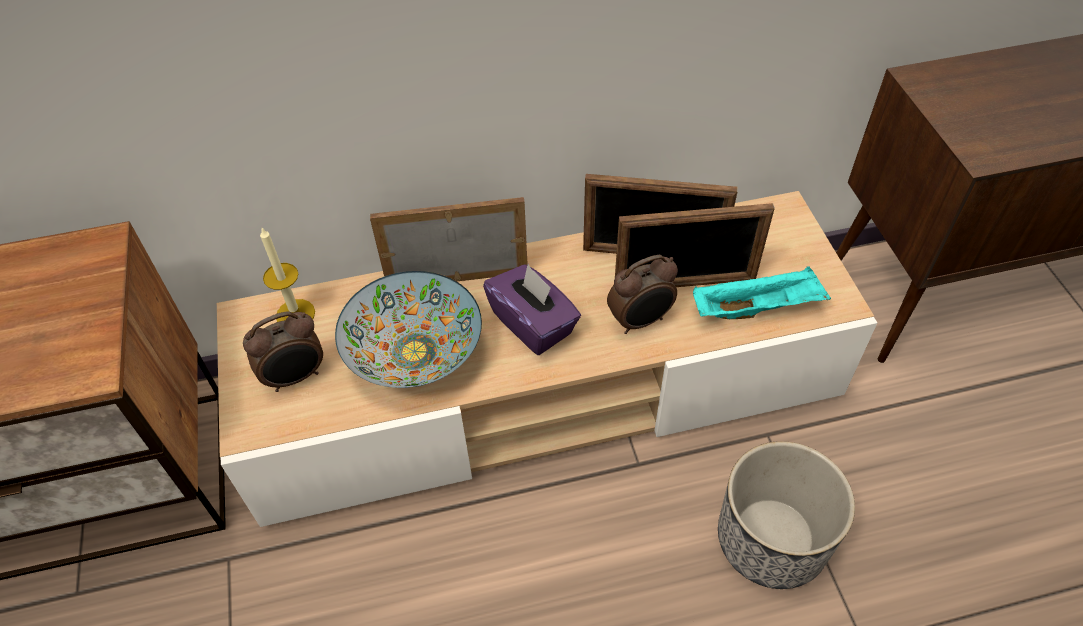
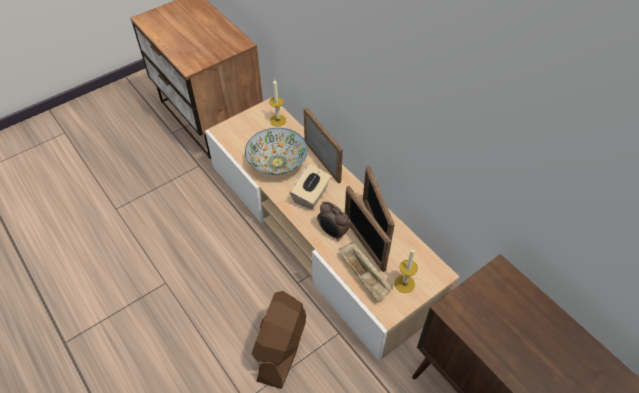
camera: 65 degrees right, 0 degrees up
(296, 377) = (249, 133): alarm clock -> none
(533, 324) = (311, 195): purple tissue box -> beige tissue box
(757, 308) = (365, 277): turquoise tray -> beige tray
(772, 539) = (282, 348): planter -> brown fan
(790, 260) = (404, 284): none -> candle

